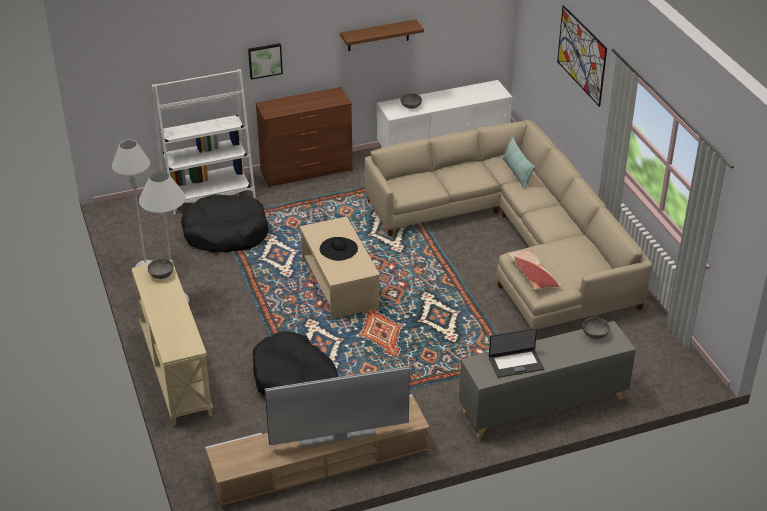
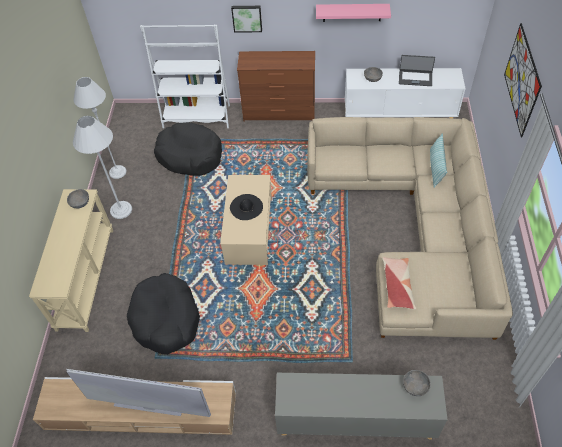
camera: 25 degrees right, 15 degrees up
(378, 35) = (352, 12): brown shelf -> pink shelf
(515, 363) = (323, 395): laptop -> laptop (415, 78)

